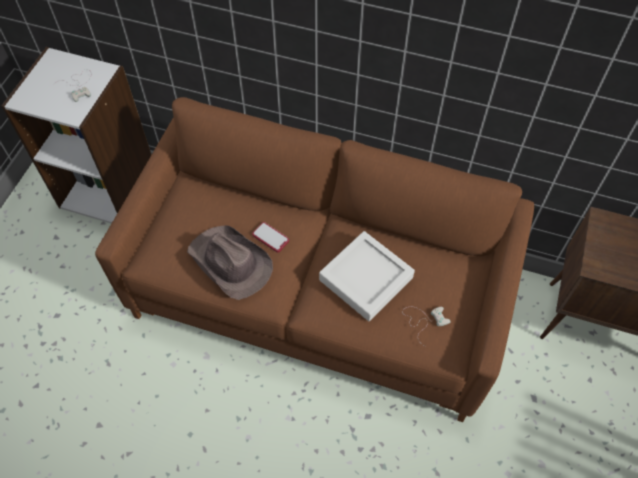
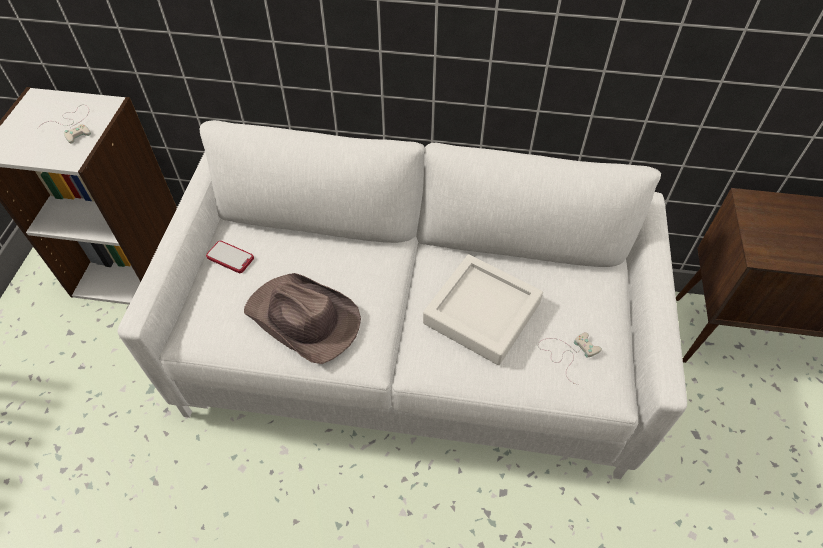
camera: 10 degrees left, 5 degrees down
(270, 238) = (350, 281): phone -> phone (230, 257)
(319, 294) = (412, 351): brown sofa -> white sofa

